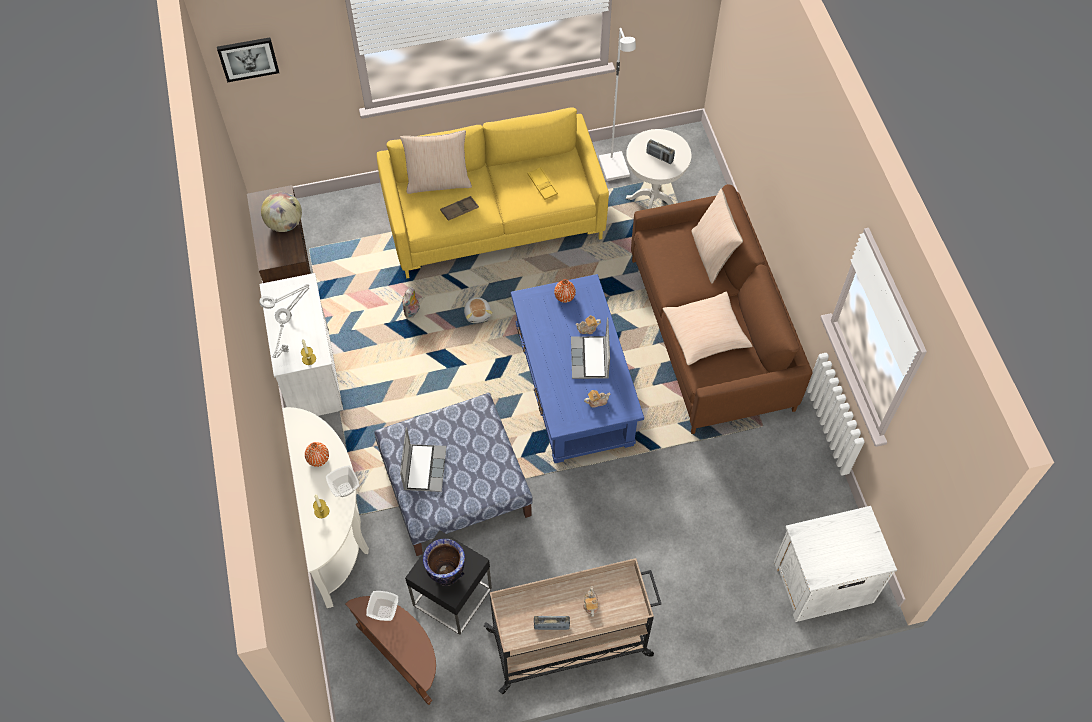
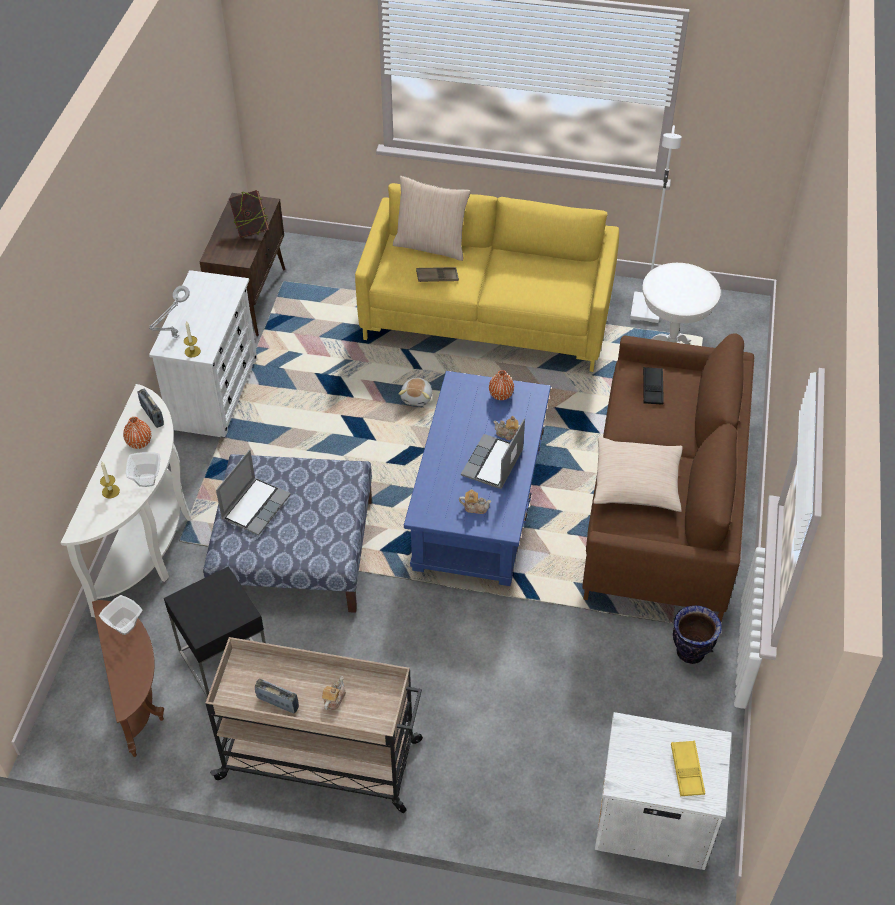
camera: 25 degrees right, 10 degrees down
(248, 58) = (269, 42): picture -> none
(285, 224) = (251, 229): globe -> book
(291, 314) = (201, 306): grey table lamp -> none
(412, 312) = (350, 372): plush toy -> none
(446, 574) = (207, 612): vase -> vase (689, 652)
(542, 185) = (539, 282): yellow tray -> yellow tray (687, 770)
(659, 157) = (680, 291): radio -> radio (152, 415)
(676, 248) = (652, 388): none -> black tray
(712, 254) = (690, 408): beige pillow -> none

